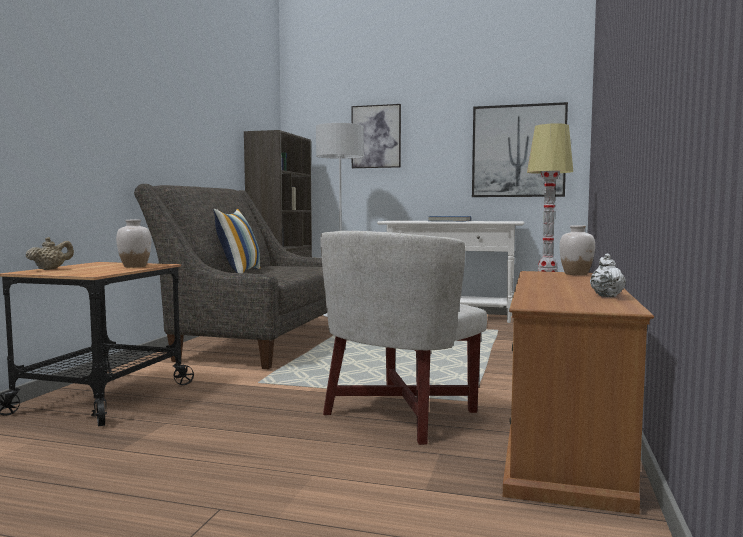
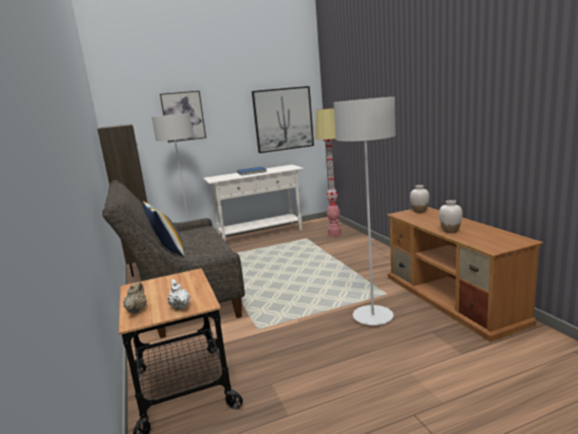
camera: 35 degrees left, 10 degrees up
(134, 266) = (185, 283): white vase -> white vase (450, 231)
(400, 414) = (373, 317): white armchair -> grey floor lamp
(606, 296) = (489, 230): white teapot -> white teapot (180, 306)

